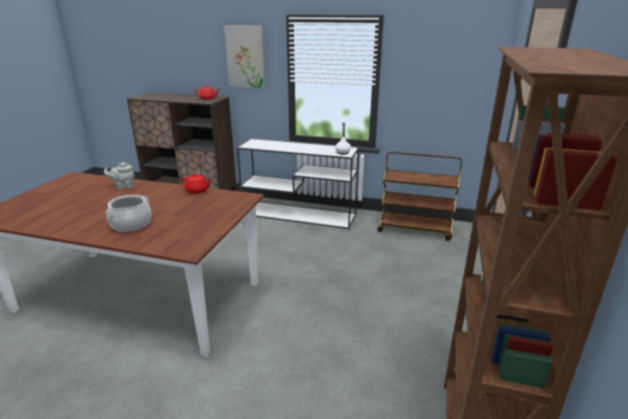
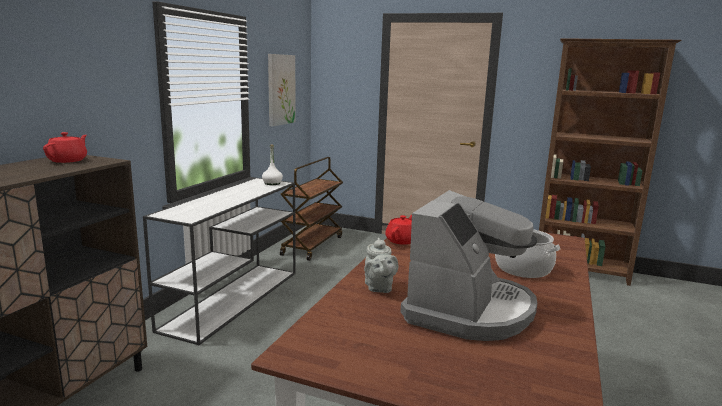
camera: 85 degrees left, 10 degrees down
(84, 205) = (469, 310): none -> coffee machine
(246, 56) = (98, 70): picture -> picture (280, 89)

